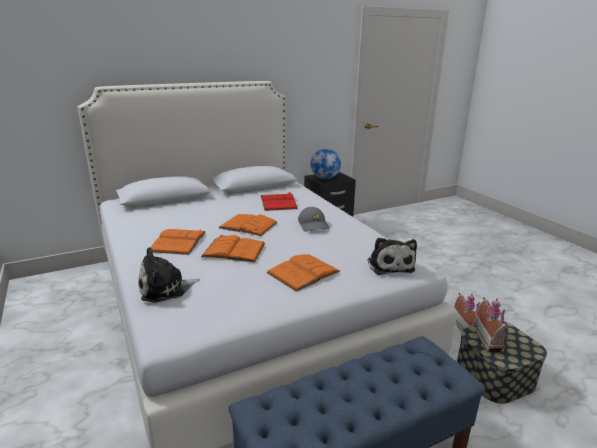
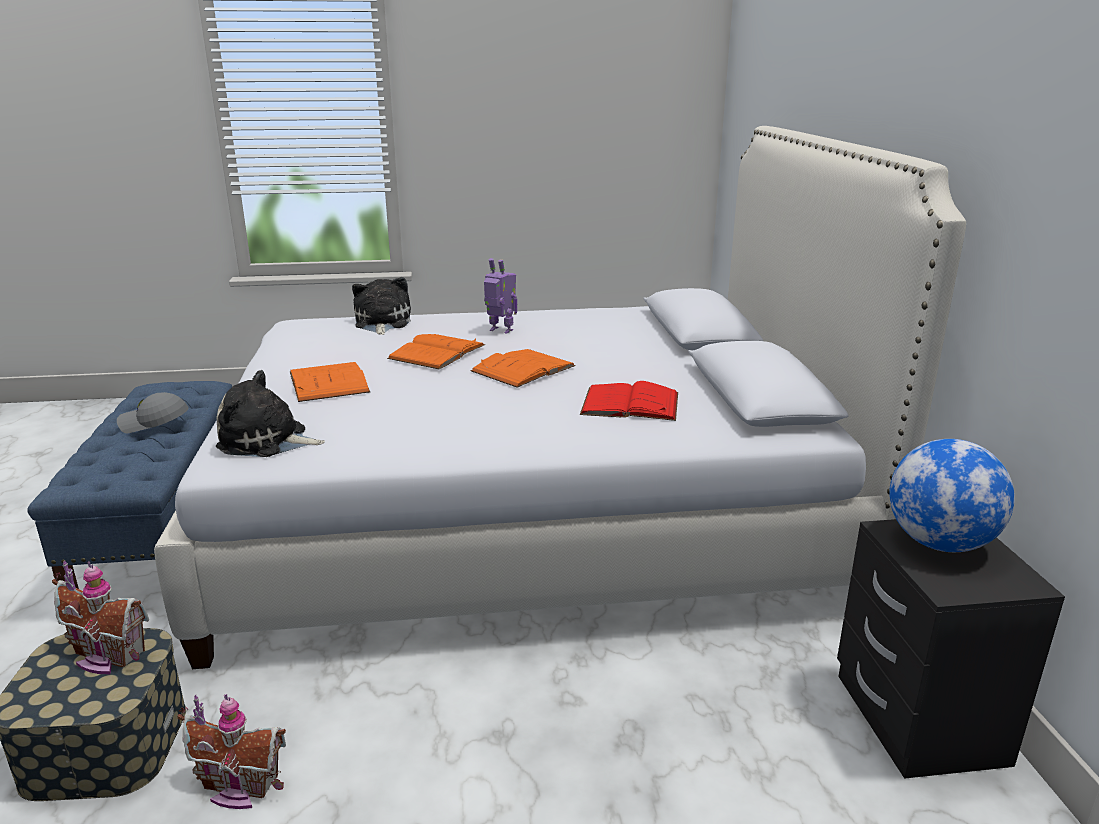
camera: 110 degrees right, 0 degrees up
(178, 241) = (500, 330): orange book -> toy robot
(314, 225) = (480, 414): grey cap -> grey cap (153, 423)

